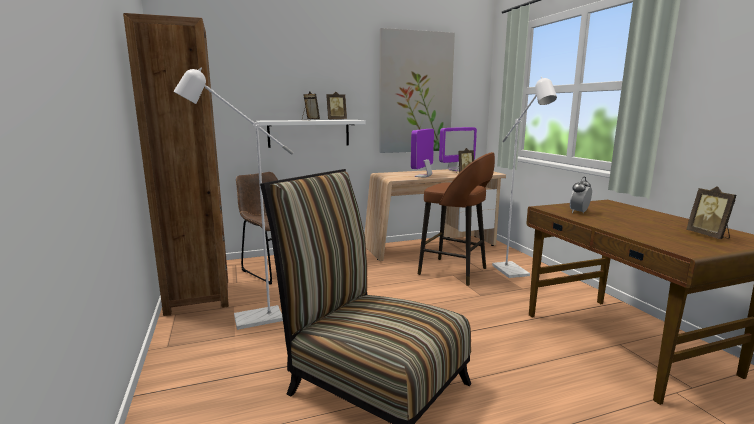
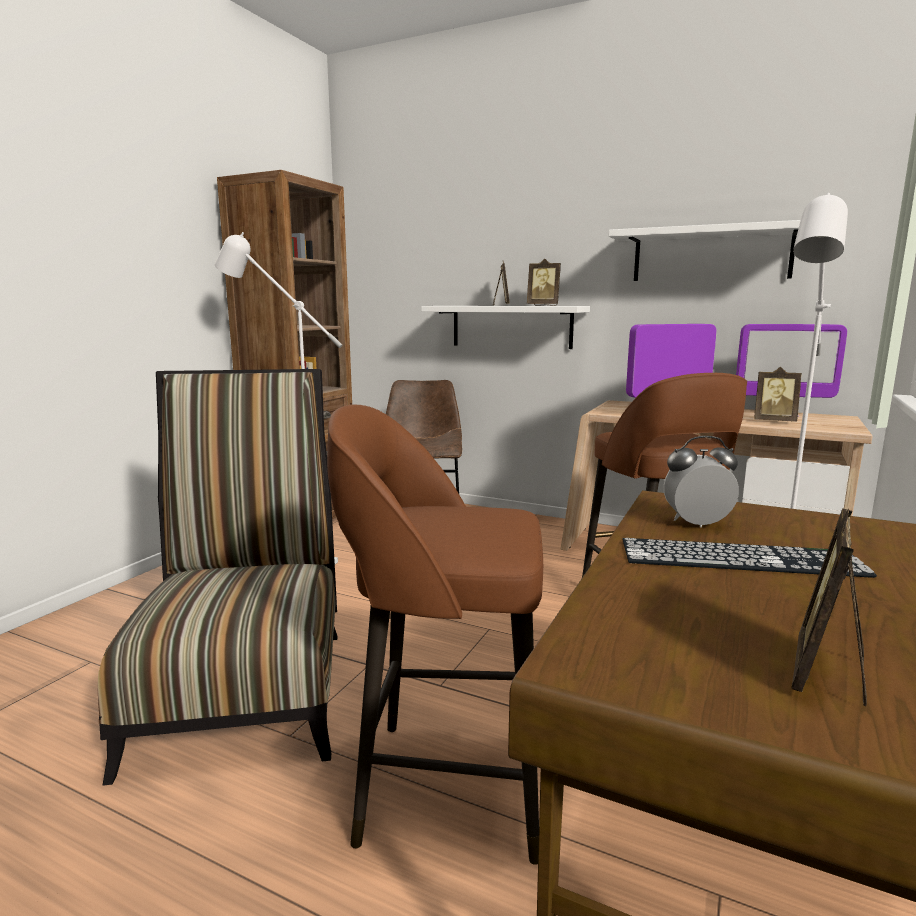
camera: 45 degrees right, 0 degrees up
(416, 93) = (711, 255): picture -> white shelf
(520, 364) = (446, 785): none -> brown stool
(617, 218) = (740, 558): none -> keyboard

